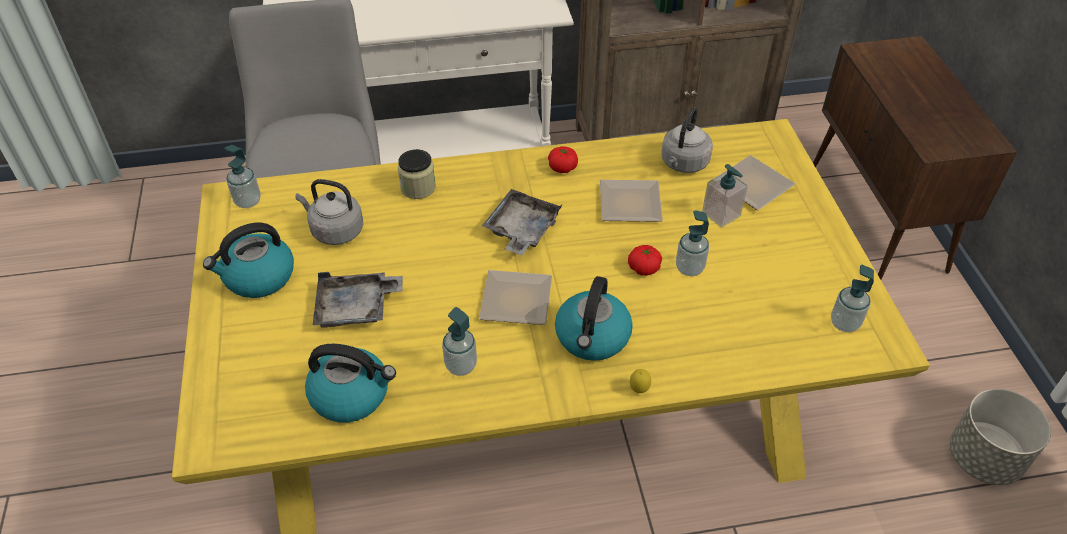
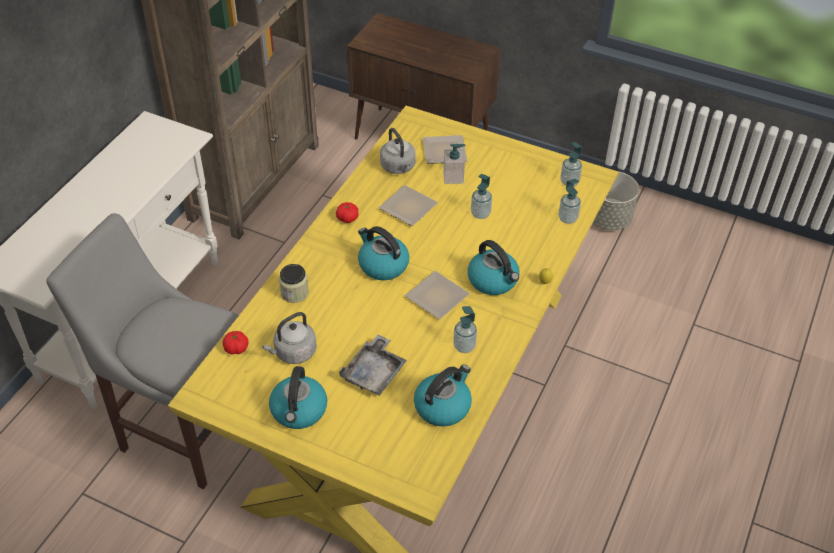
camera: 55 degrees left, 0 degrees up
(248, 201) = (215, 386): soap dispenser -> soap dispenser (567, 218)
(521, 230) = (382, 265): grey tray -> kettle
(643, 268) = (463, 231): tomato -> tomato (236, 348)

